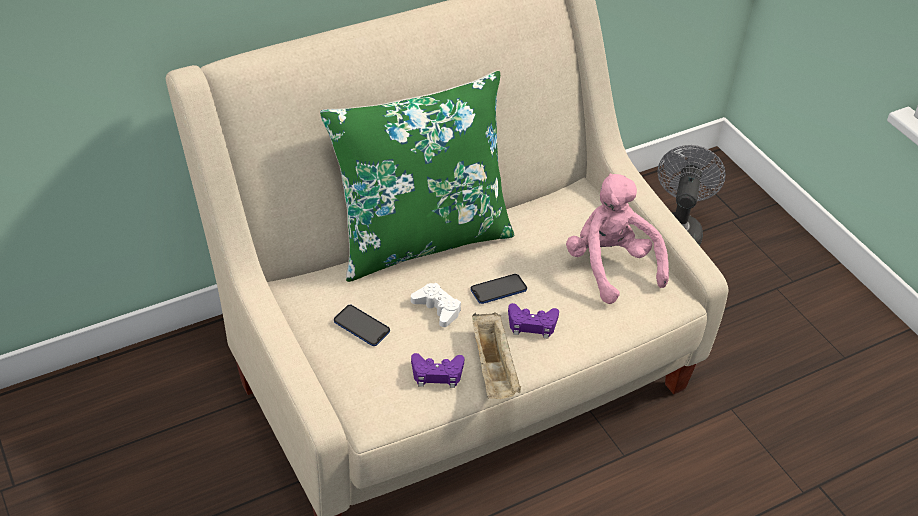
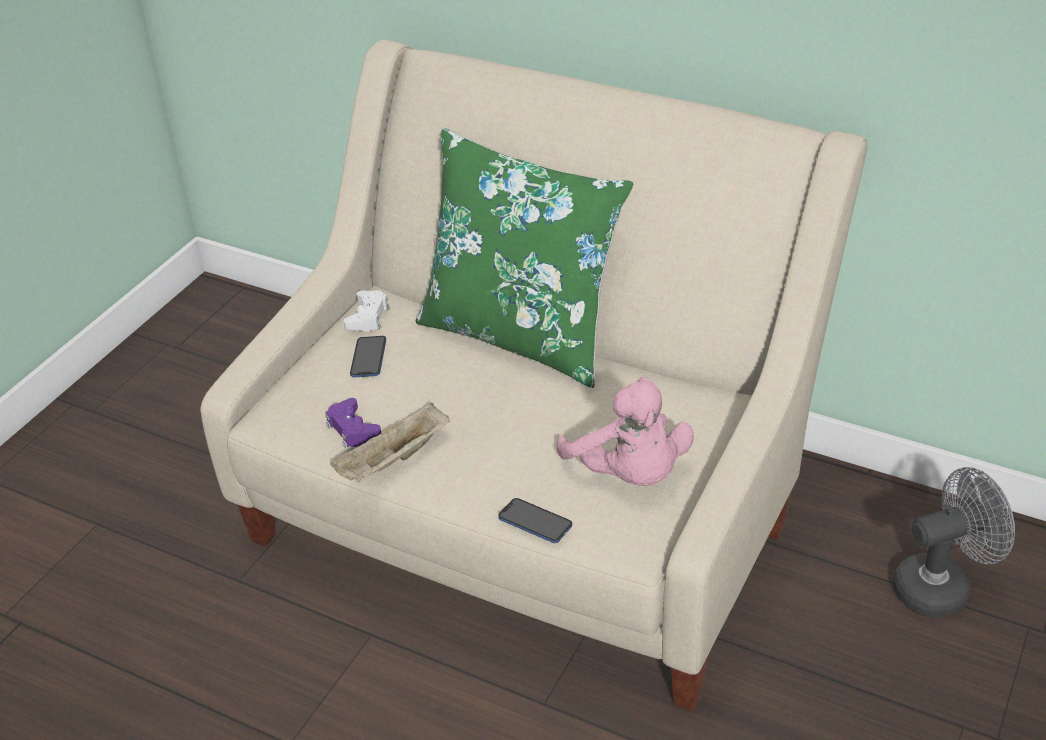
camera: 60 degrees right, 5 degrees down
(437, 308) = (437, 389): white game controller -> white game controller (368, 316)
(498, 290) = (504, 414): phone -> phone (535, 522)
(532, 324) = (479, 457): purple game controller -> none
(610, 266) = (629, 474): pink plush toy -> pink plush toy turned 120 degrees clockwise

